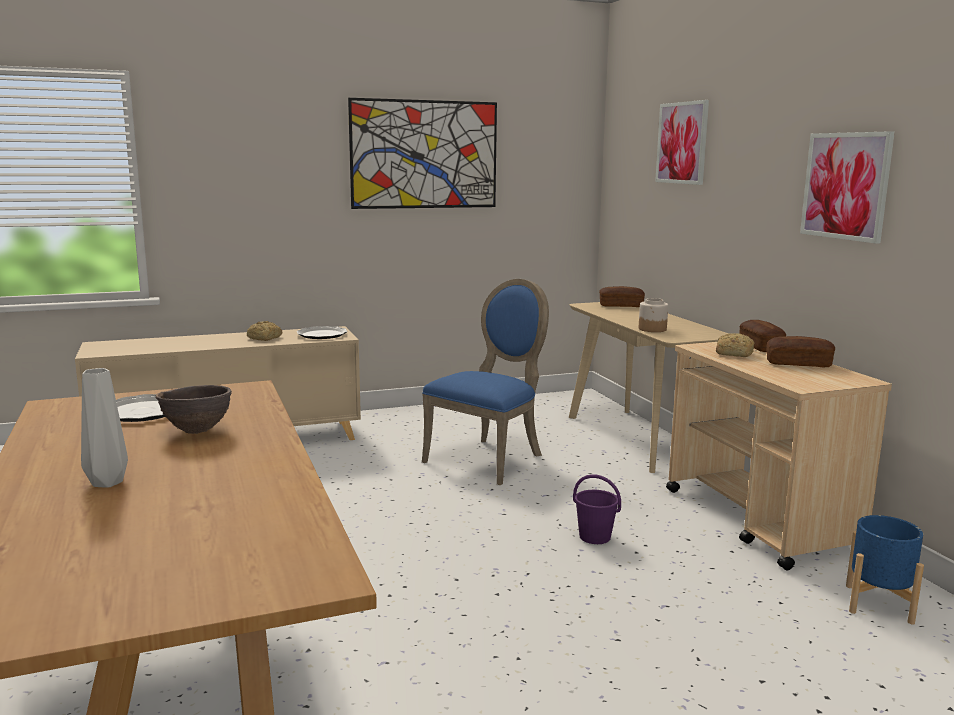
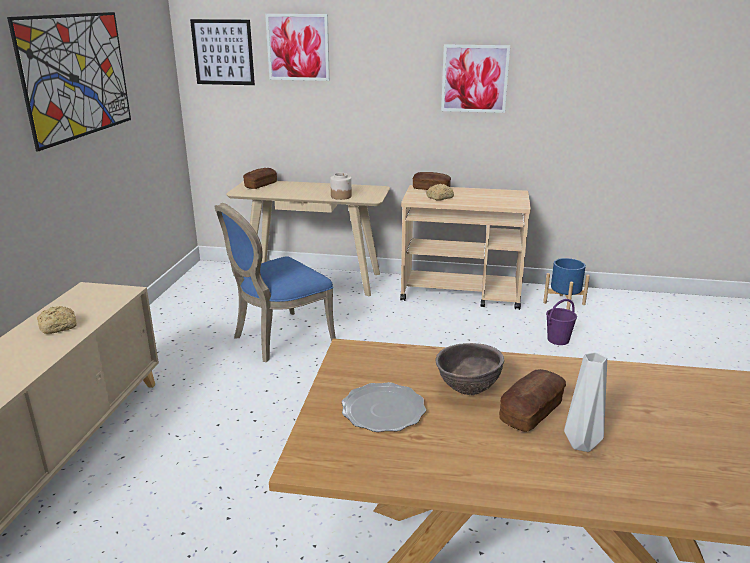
camera: 60 degrees left, 10 degrees up
(322, 334) = (98, 298): plate -> none
(489, 458) = (278, 338): blue chair -> blue chair turned 105 degrees counterclockwise
(595, 537) = (440, 344): purple bucket -> purple bucket (558, 340)
(630, 150) = (223, 52): none -> picture
(798, 364) = (475, 193): bread -> bread (531, 412)

